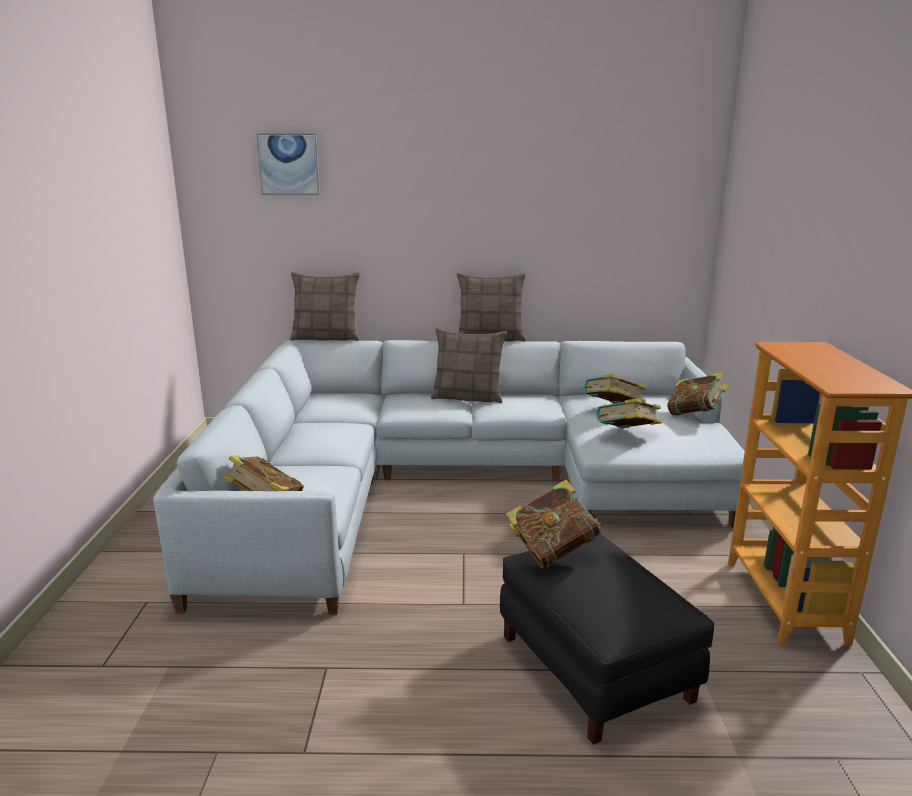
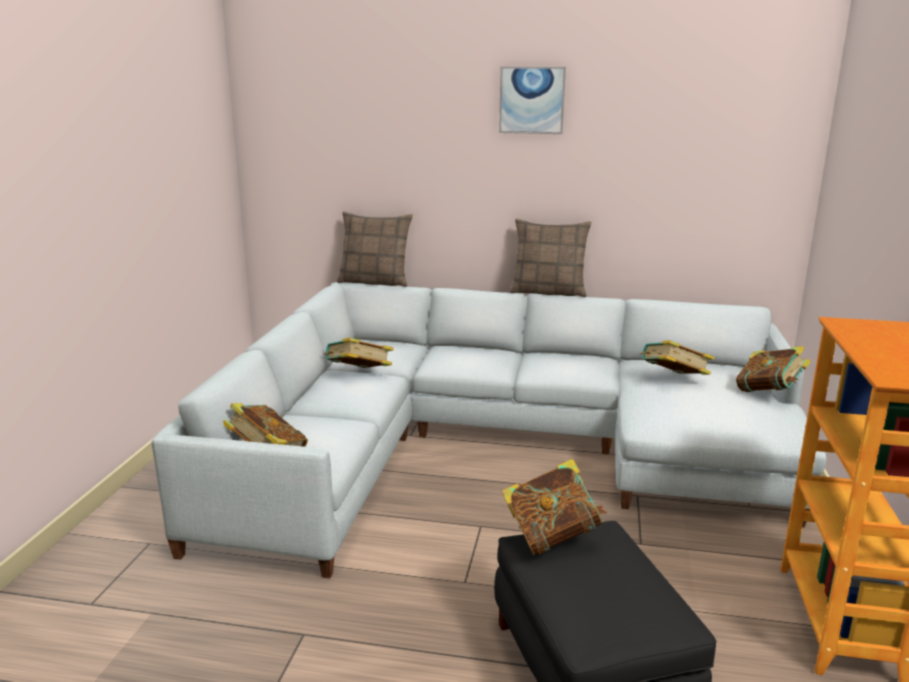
camera: 10 degrees right, 0 degrees up
(289, 164) = (344, 99): picture -> picture (532, 100)
(468, 397) = (517, 354): pillow -> none
(627, 436) = (680, 411): book -> book (358, 375)

